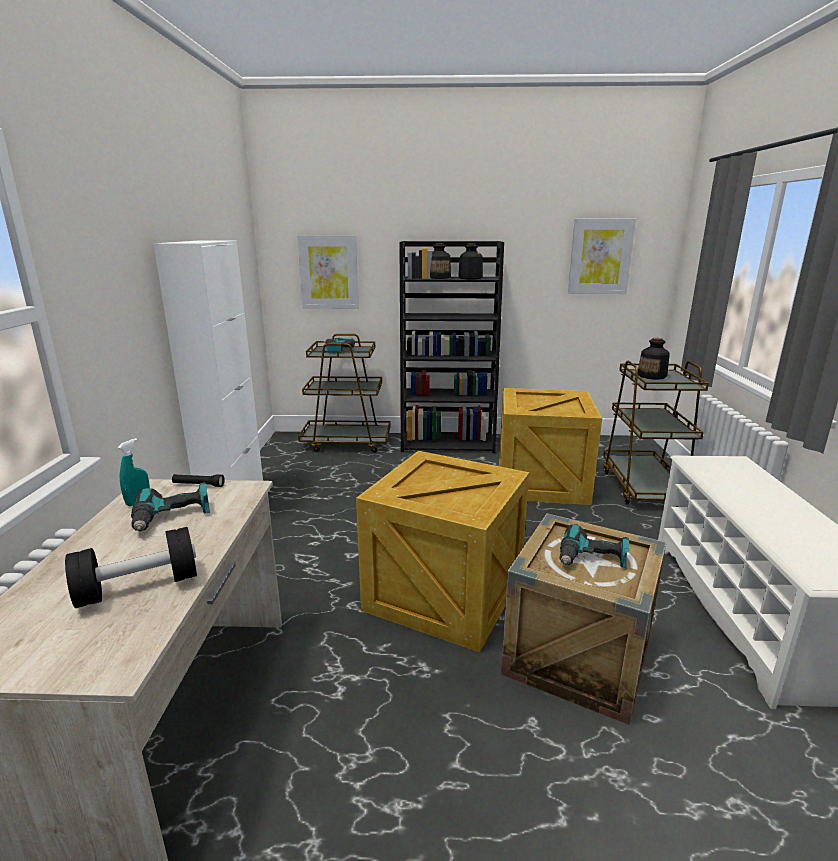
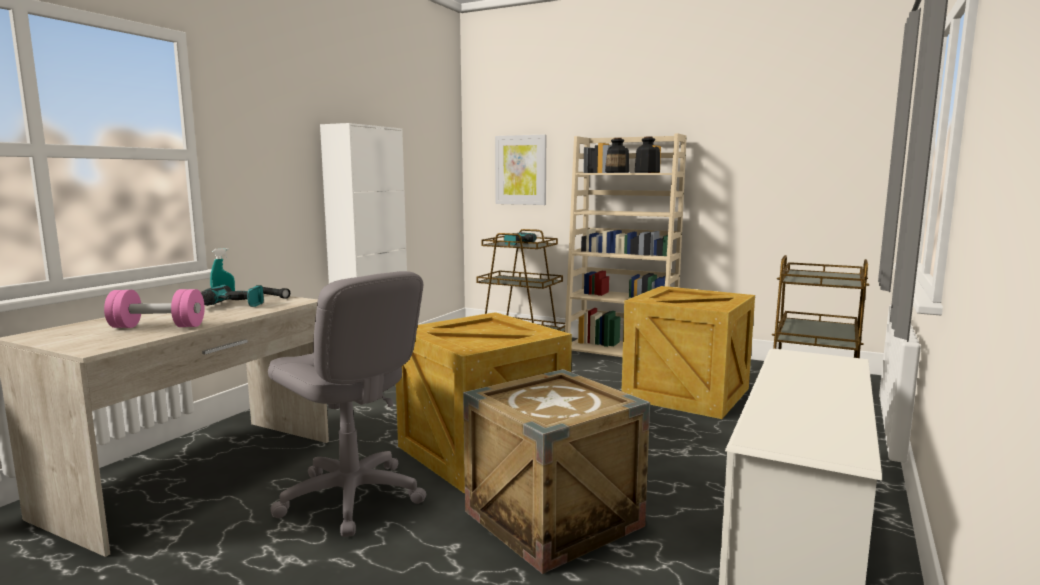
camera: 25 degrees right, 10 degrees down
(139, 587) = (158, 327): black dumbbell -> pink dumbbell
(380, 695) = (351, 498): none -> grey office chair
(448, 443) = (621, 351): black bookcase -> beige bookcase
(592, 559) = (555, 401): power drill -> none
(600, 256) = (805, 150): picture -> none
(652, 376) = (816, 275): bottle -> none

